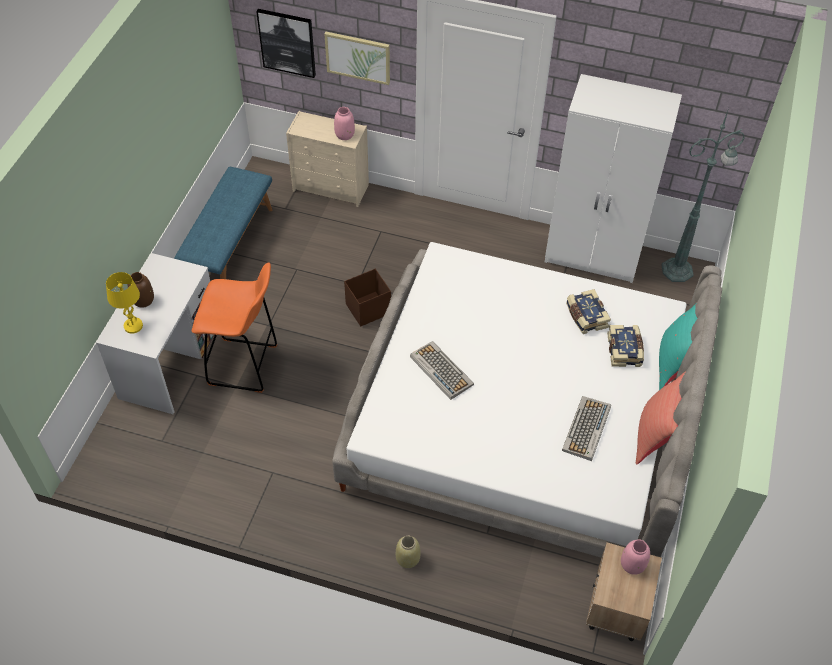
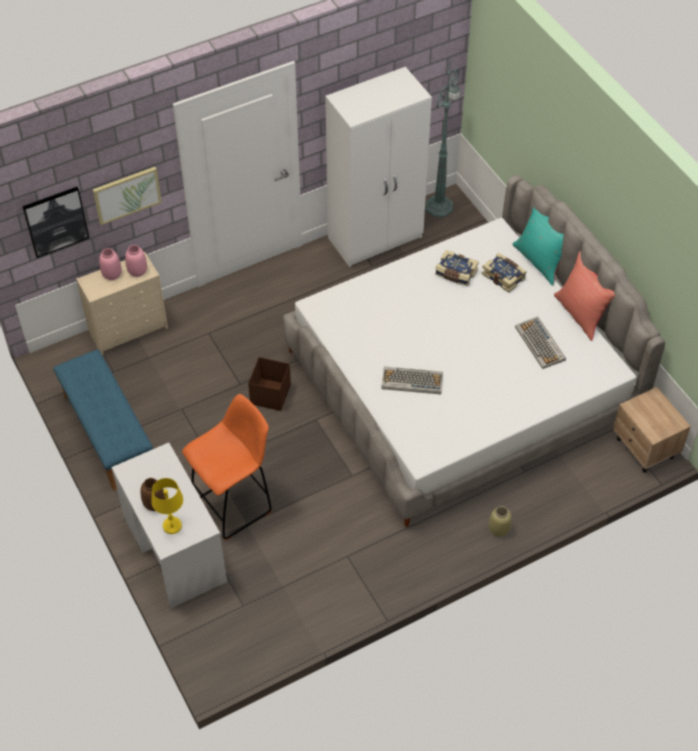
camera: 45 degrees left, 0 degrees up
(632, 565) = (647, 404): pink vase -> pink vase (112, 274)

